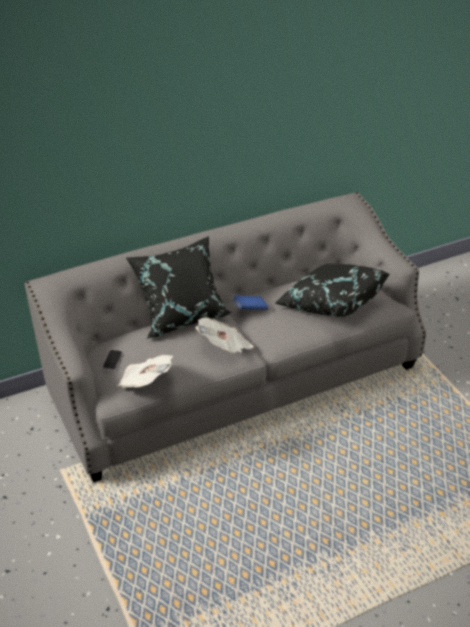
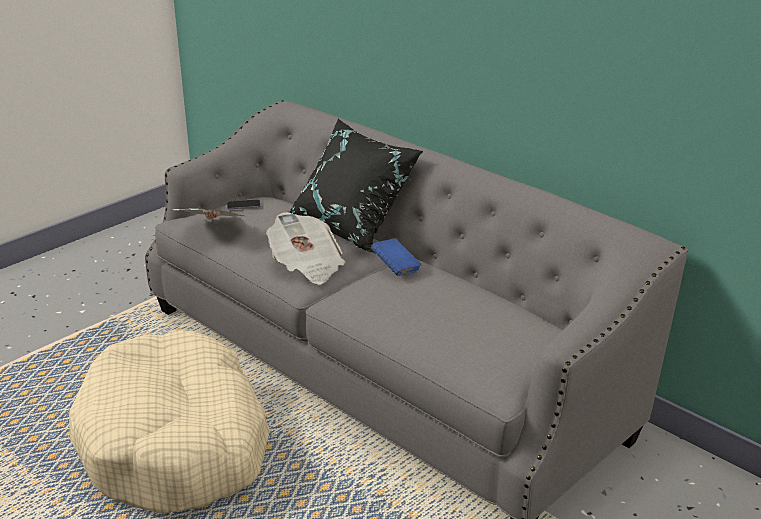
camera: 70 degrees right, 10 degrees down
(271, 498) = (175, 444): none -> beige dog bed
(330, 304) = (453, 326): black pillow -> none

